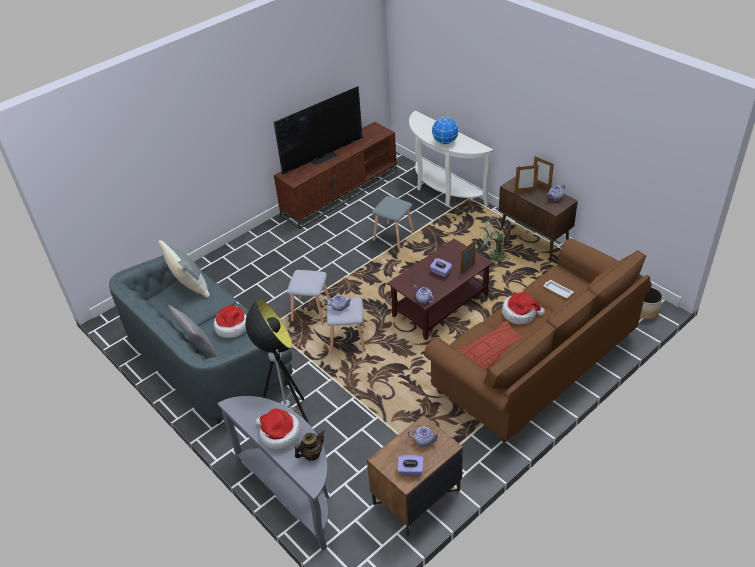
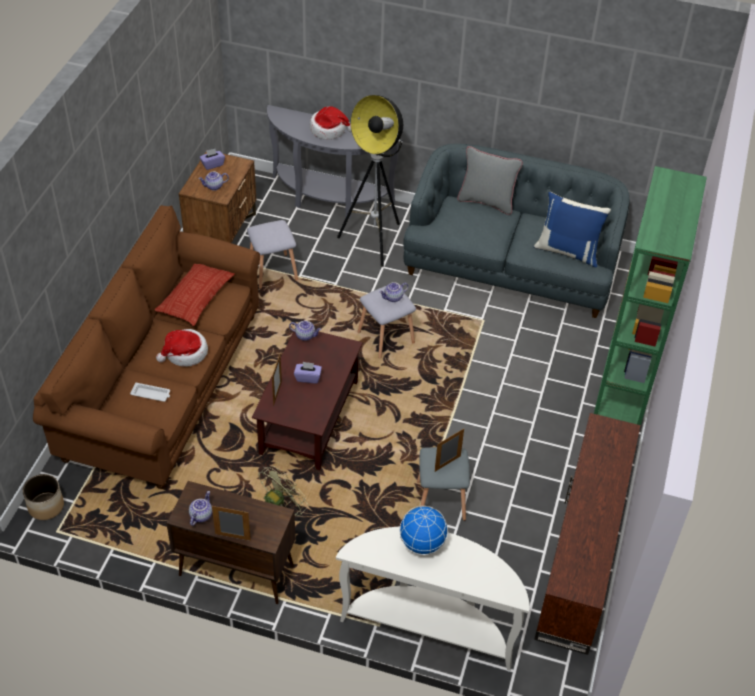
camera: 145 degrees right, 5 degrees up
(189, 286) = (568, 251): grey pillow -> blue pillow
(232, 253) = (622, 391): none -> green bookcase
(232, 326) = (477, 228): hat -> none
(311, 310) = (455, 354): grey stool -> grey stool (273, 272)
(311, 454) = (292, 126): teapot -> none
(323, 157) = (606, 487): television -> none
(525, 190) = (252, 515): picture frame -> picture frame (447, 464)

